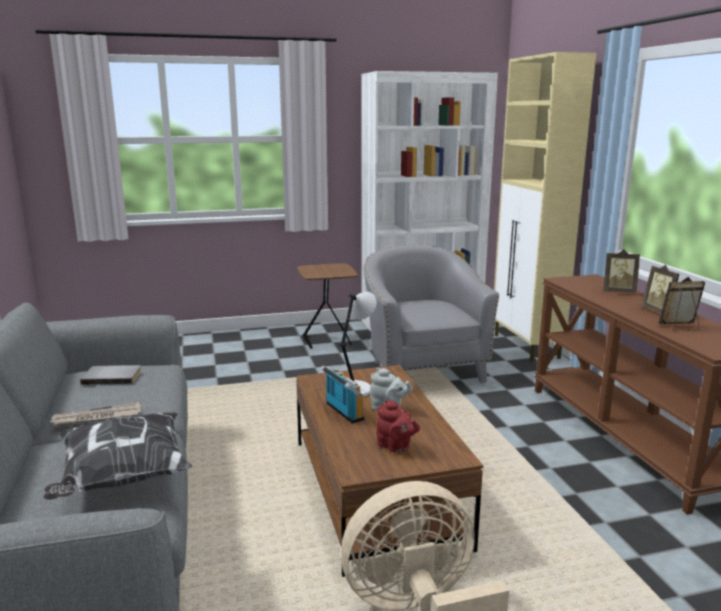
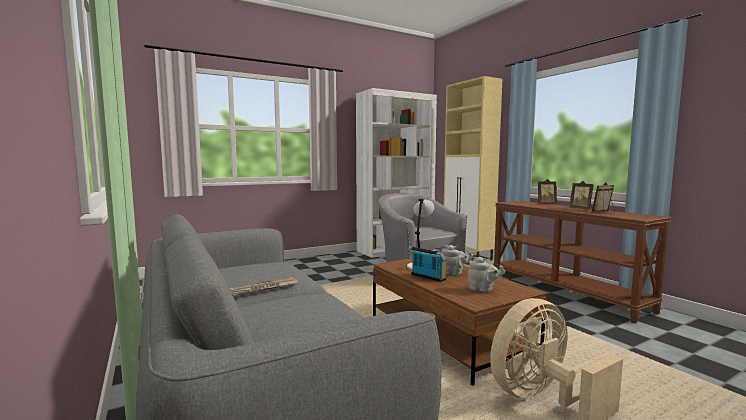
camera: 15 degrees left, 10 degrees down
(112, 376) = (250, 267): grey book -> none
(122, 478) = (328, 316): pillow -> none
(328, 341) = (344, 262): brown side table -> none
(395, 447) = (483, 290): red teapot -> grey teapot

